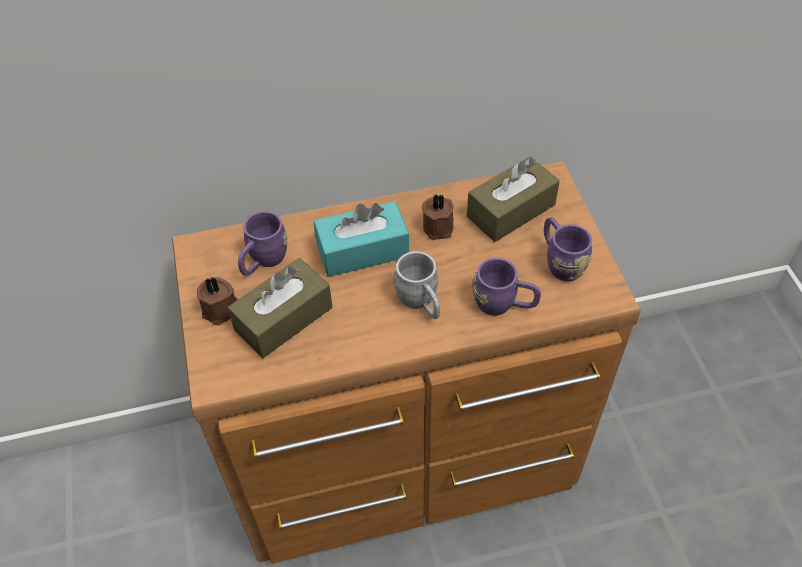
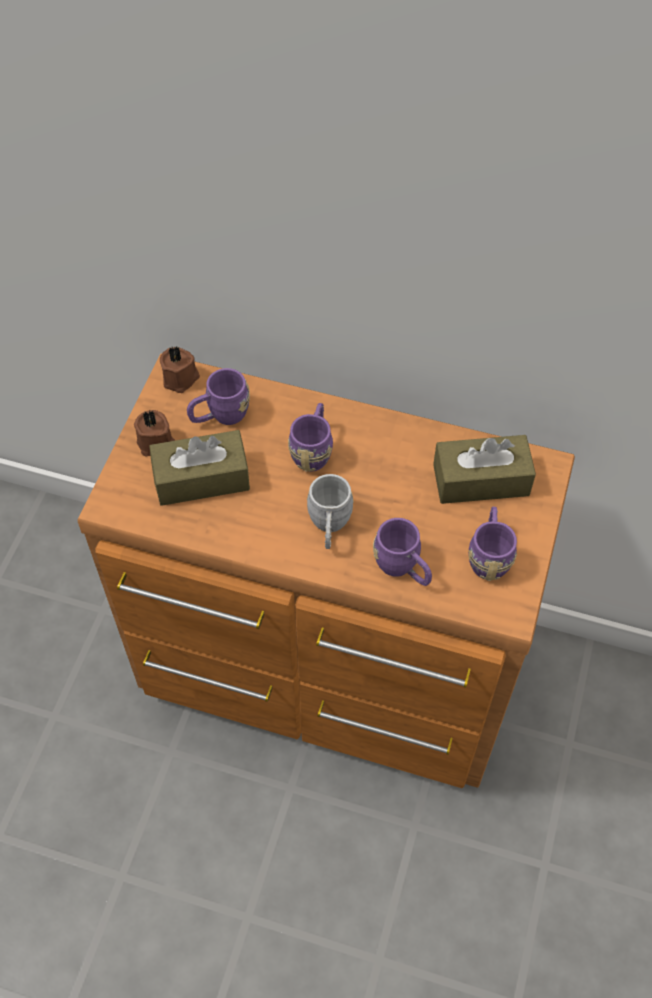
camera: 30 degrees right, 5 degrees up
(362, 250) = (313, 450): turquoise tissue box -> purple mug
(439, 227) = (400, 462): brown candle -> brown candle (181, 379)

